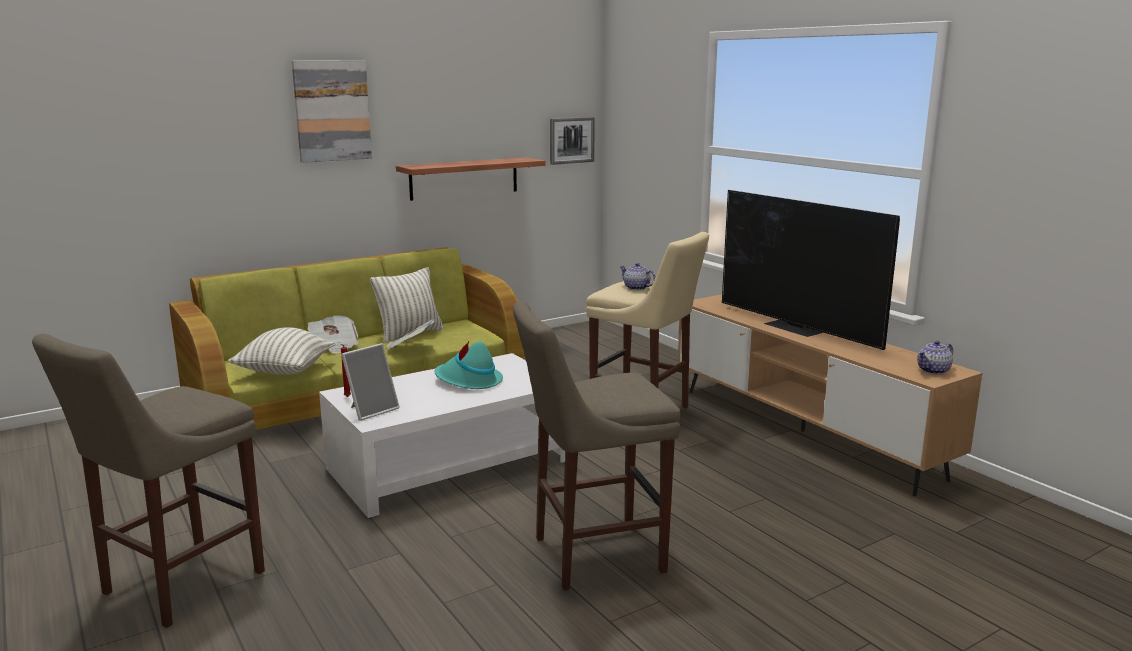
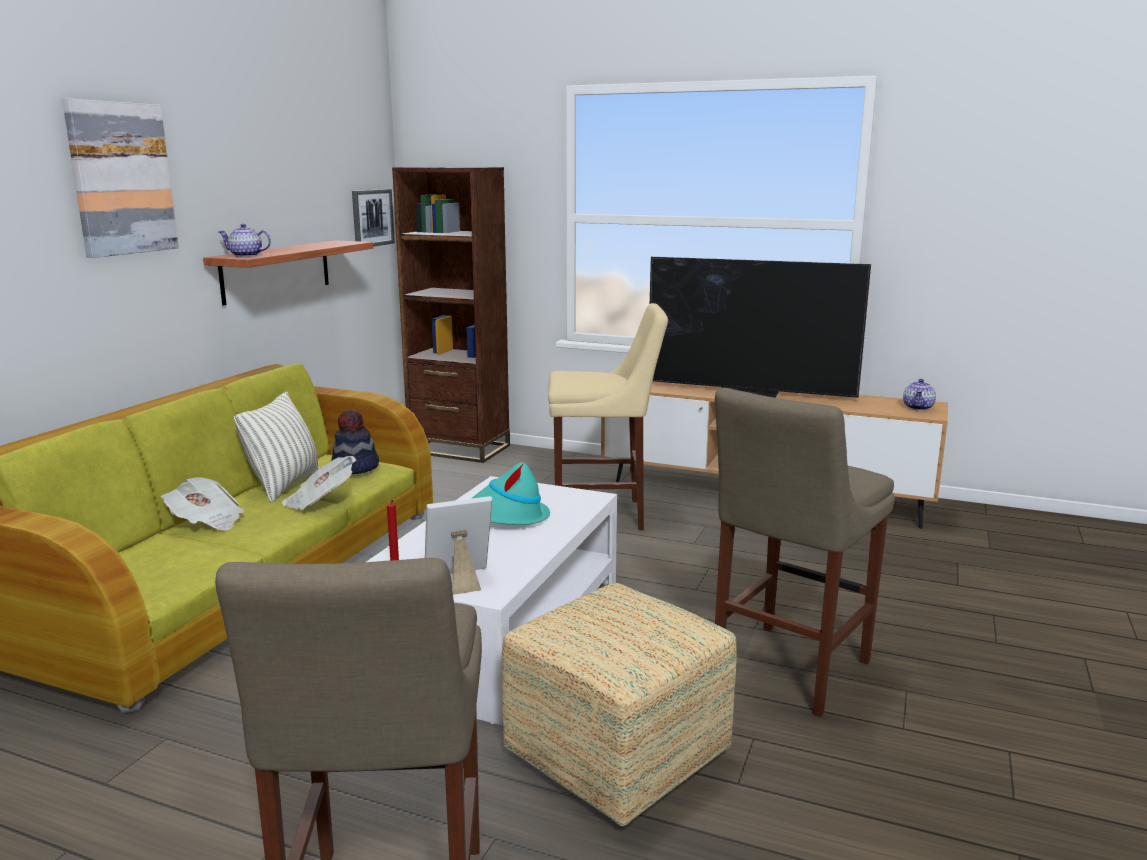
camera: 35 degrees left, 0 degrees up
(285, 372) = (190, 572): pillow -> none
(371, 410) = (459, 581): picture frame -> picture frame turned 120 degrees counterclockwise
(399, 559) = (616, 757): none -> ottoman
(465, 332) = (356, 468): none -> hat
(615, 339) = (459, 449): none -> brown bookcase
(636, 288) = (588, 376): teapot -> teapot (246, 255)

